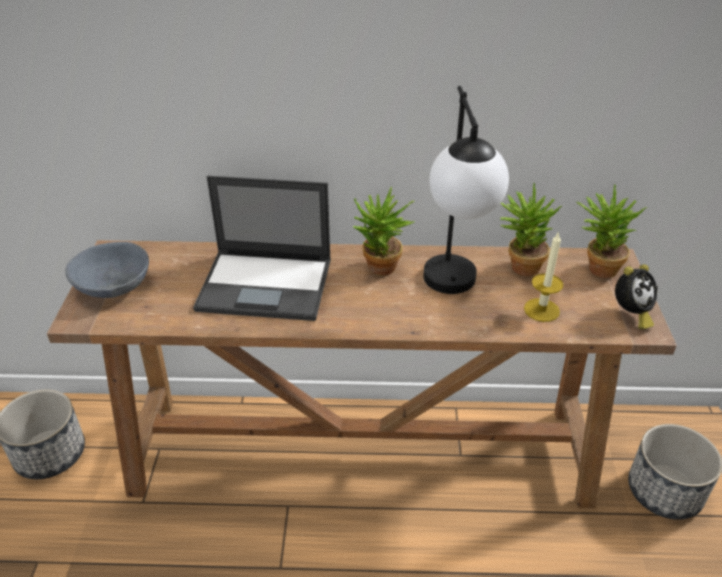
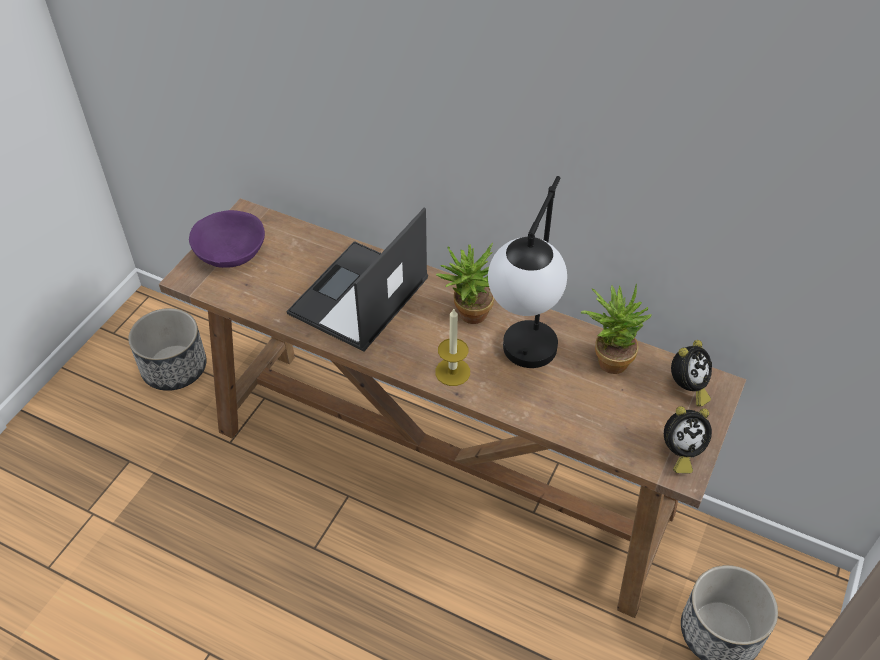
camera: 25 degrees right, 10 degrees up
(113, 284) = (231, 252): grey bowl -> purple bowl
(267, 285) = (358, 297): laptop -> laptop turned 90 degrees clockwise
(541, 310) = (594, 414): candle -> candle (452, 372)
(596, 268) = (687, 388): potted plant -> alarm clock

